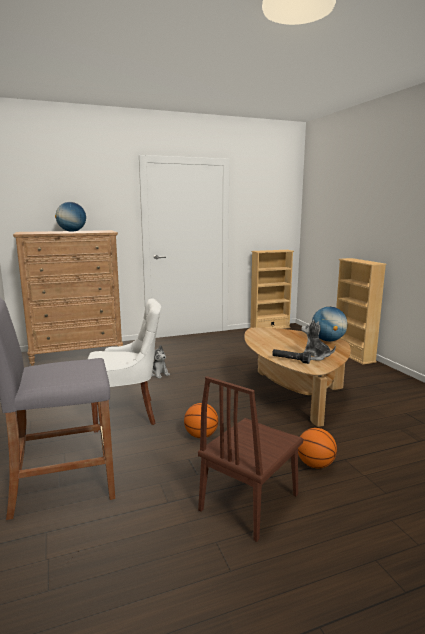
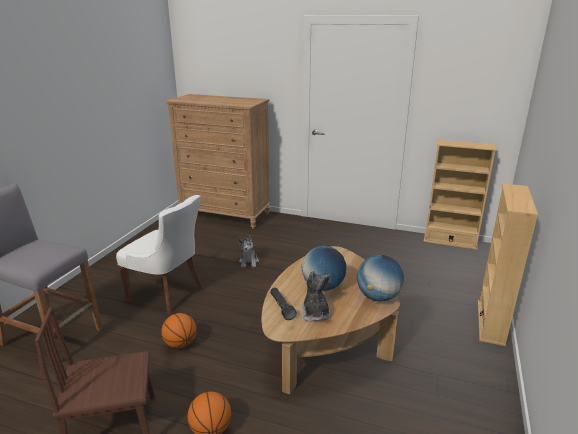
camera: 40 degrees right, 10 degrees up
(72, 231) = (224, 99): globe -> globe (323, 287)

